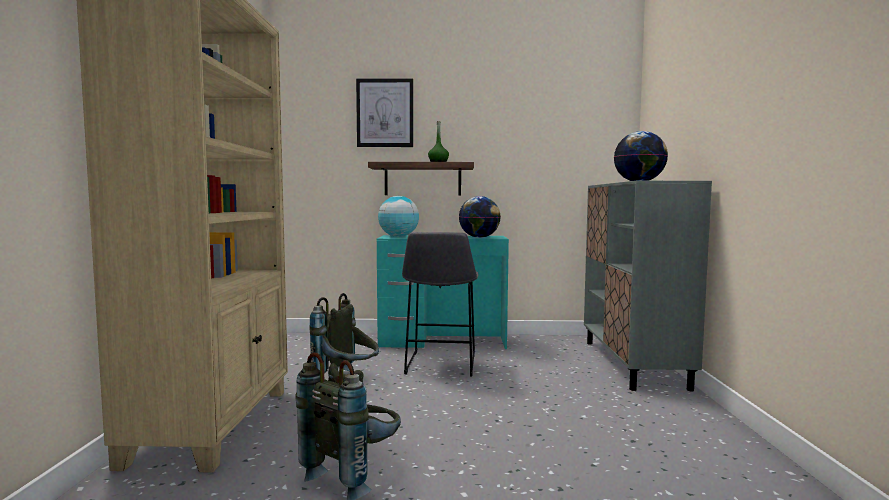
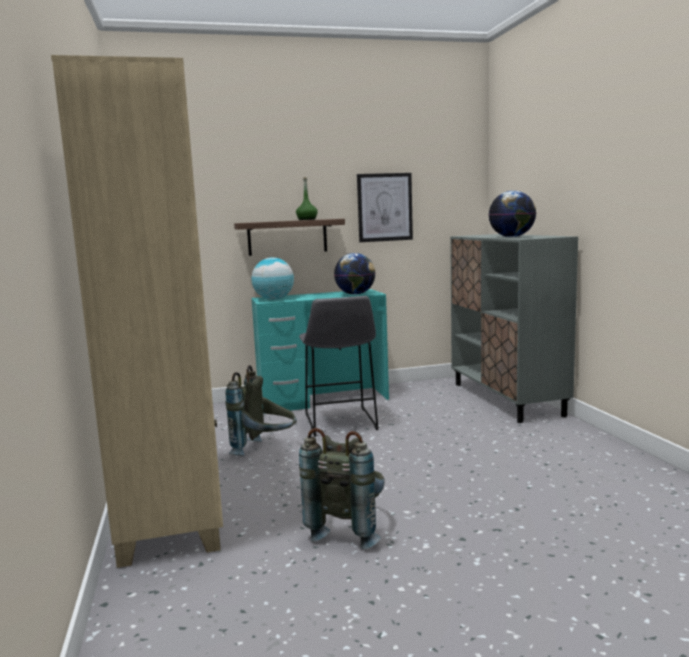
camera: 15 degrees left, 5 degrees up
(385, 113) = (243, 168): picture -> picture (384, 207)

